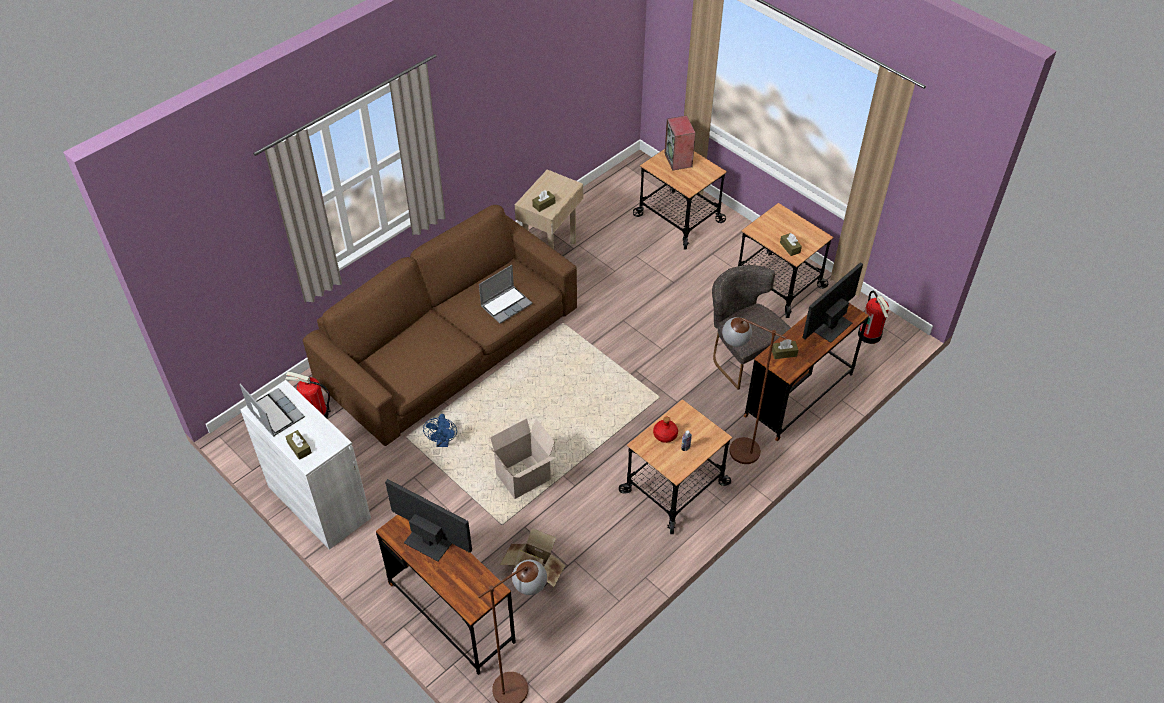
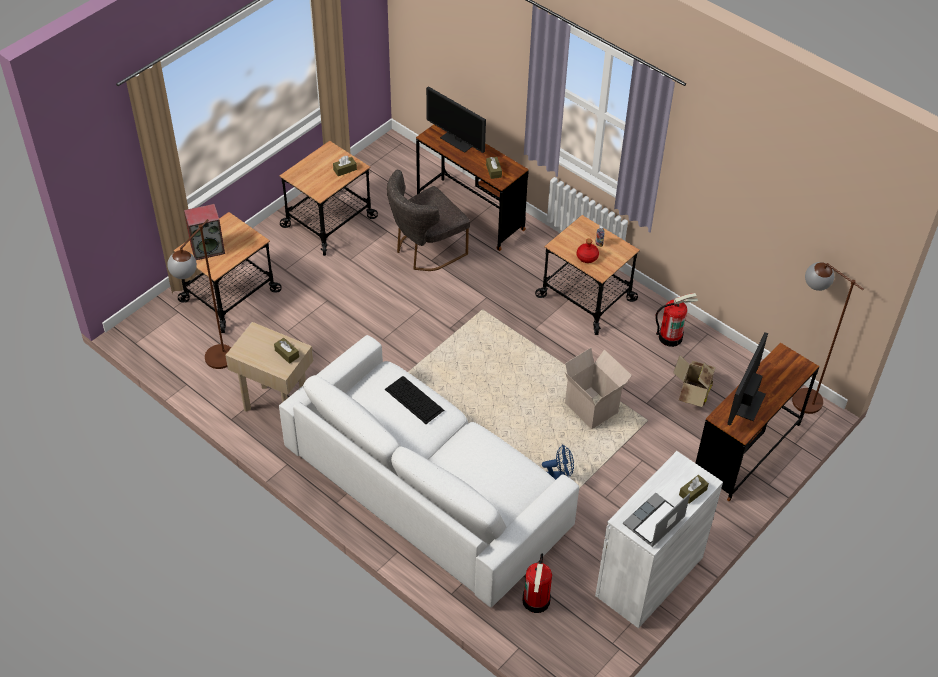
camera: 95 degrees left, 0 degrees up
(450, 346) = (428, 485): brown sofa -> white sofa
(506, 305) = (413, 399): laptop -> keyboard
(734, 446) = (534, 258): brown floor lamp -> brown floor lamp (213, 365)
(870, 335) = (394, 164): fire extinguisher -> fire extinguisher (670, 337)

